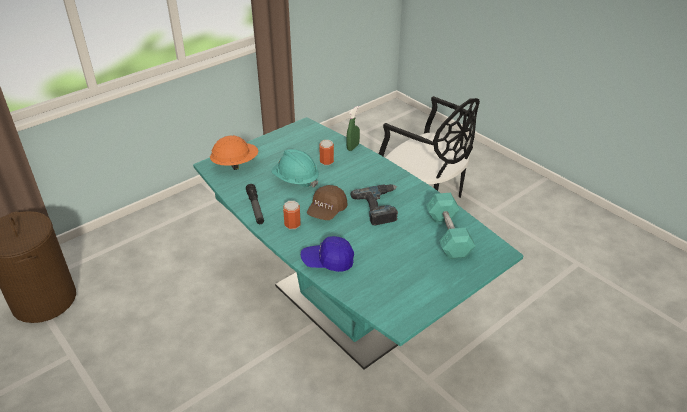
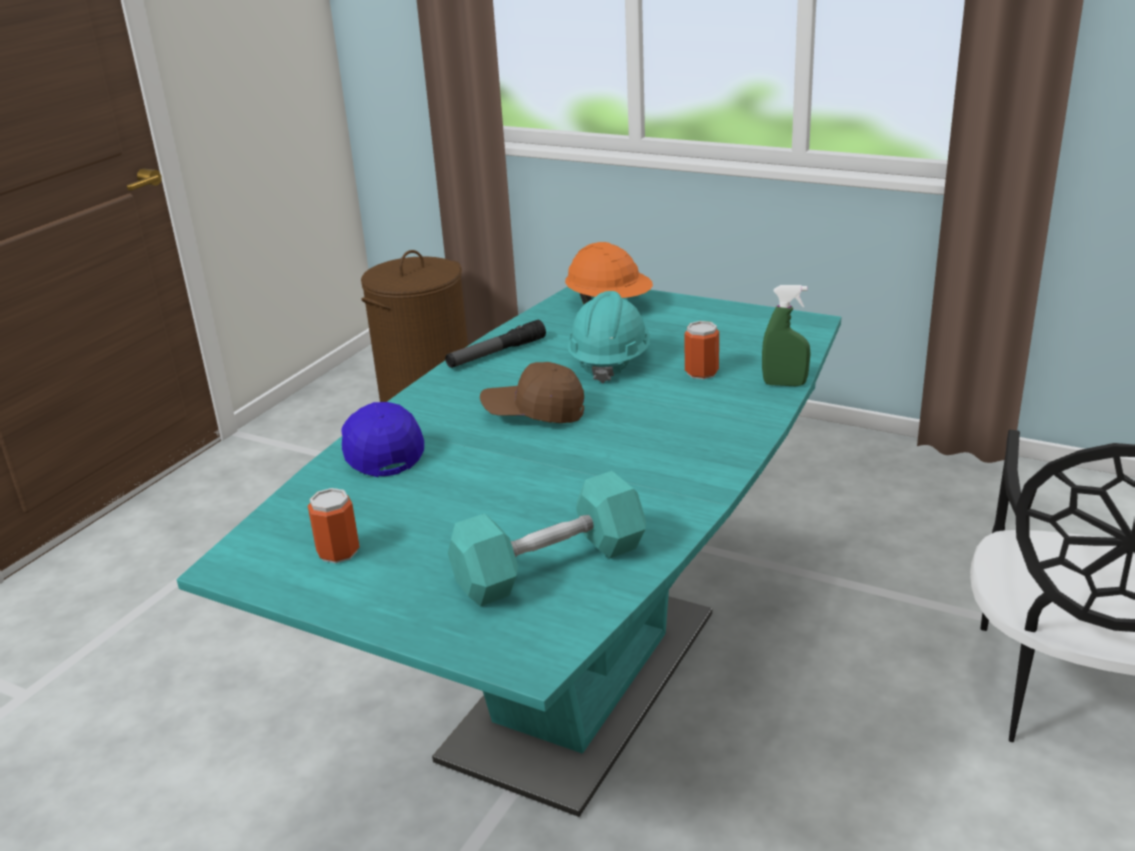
camera: 70 degrees right, 10 degrees down
(292, 224) = (470, 394): can -> can (338, 552)
(380, 207) = (592, 462): power drill -> none

